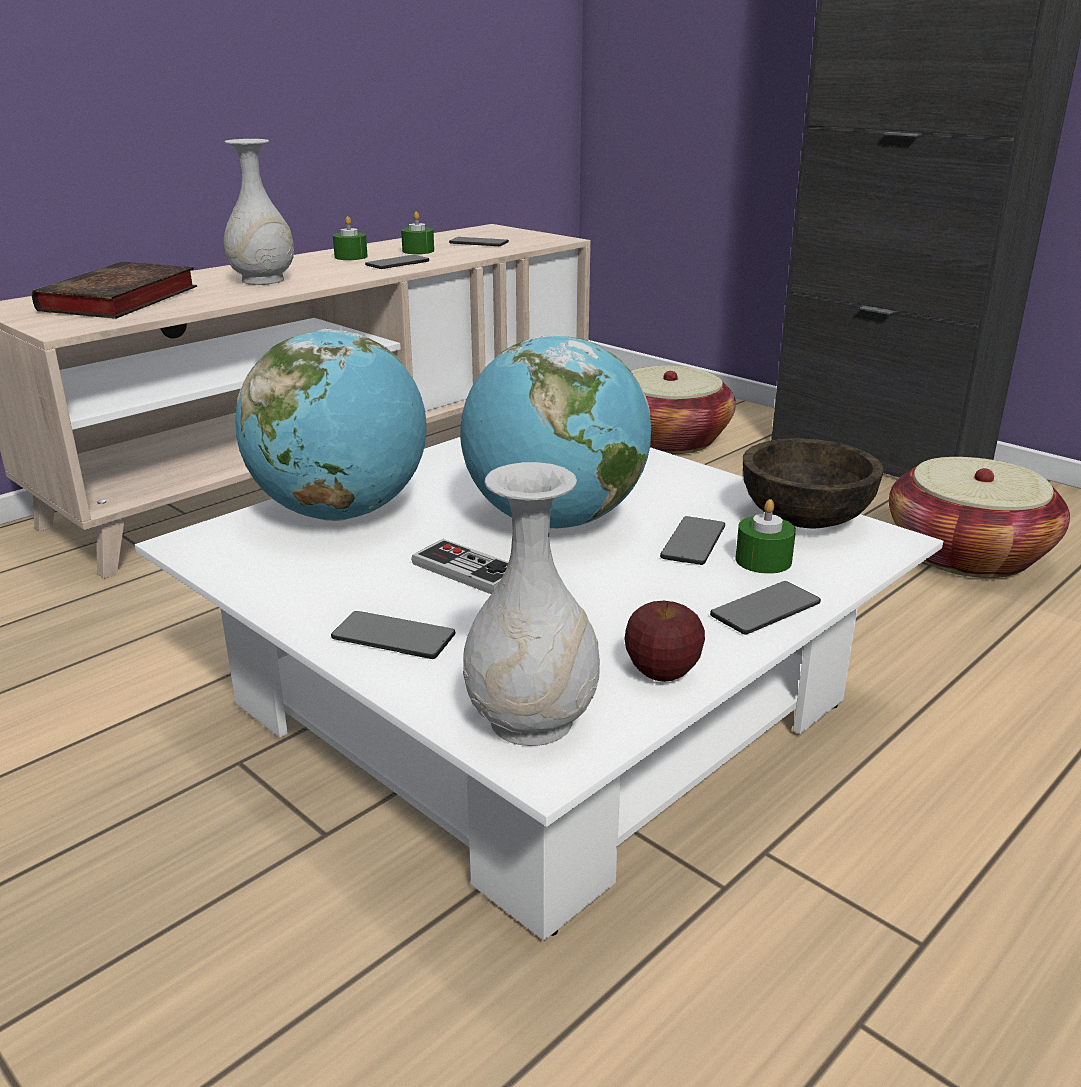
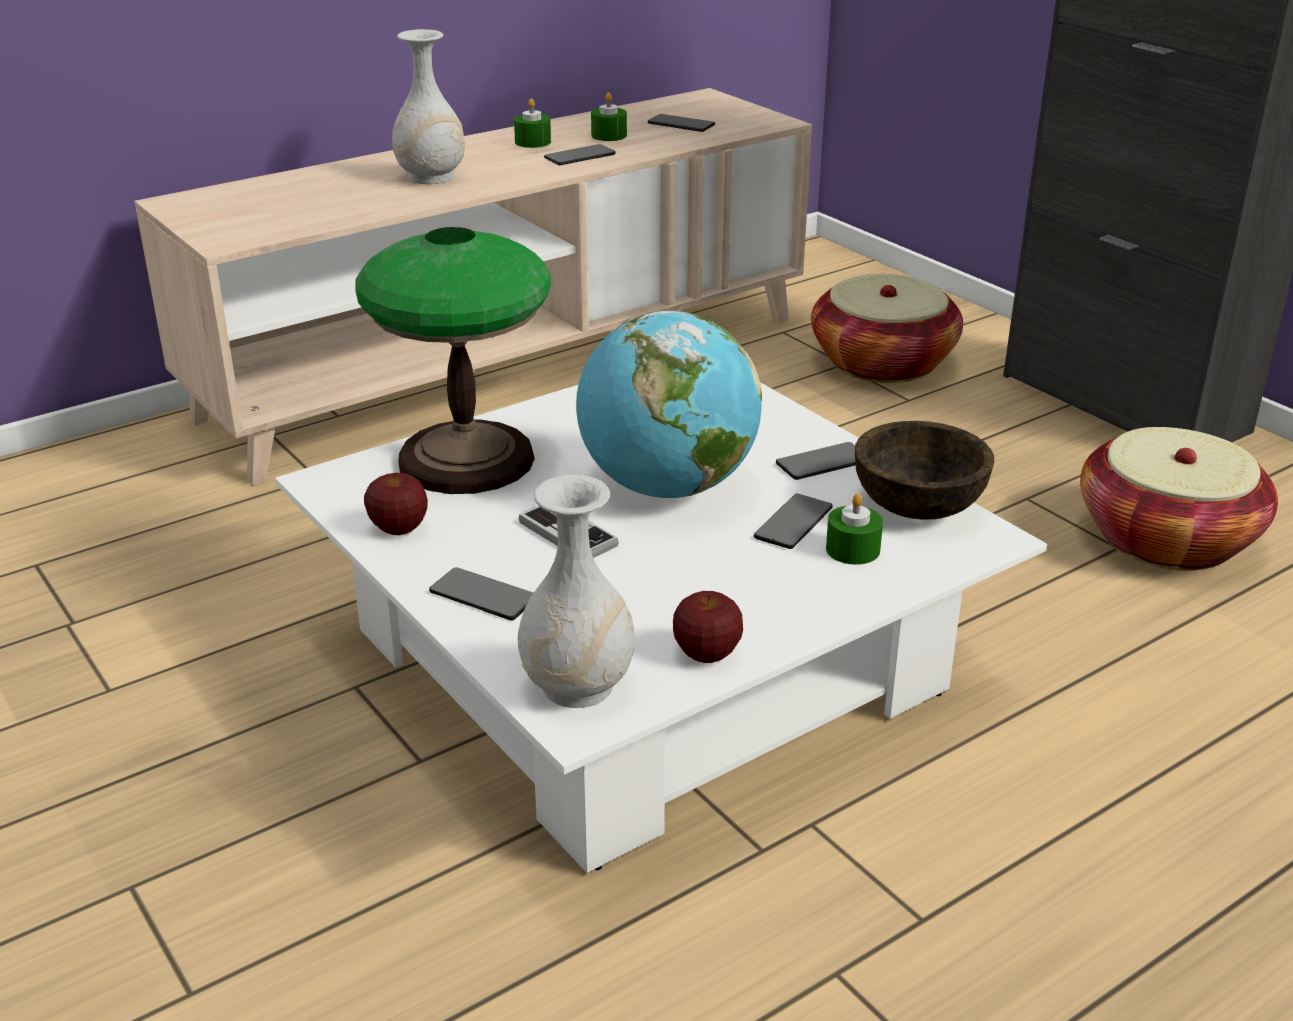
camera: 10 degrees right, 5 degrees up
(119, 301) = (282, 202): book -> none
(282, 580) = (399, 529): none -> apple
(341, 513) = (468, 460): globe -> table lamp
(765, 610) = (829, 602): phone -> phone (822, 463)

